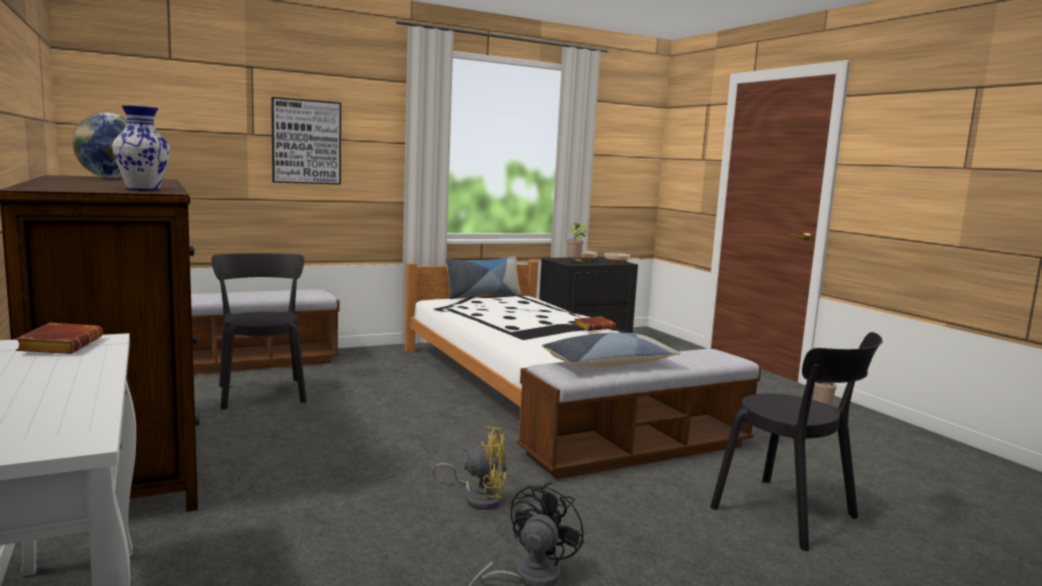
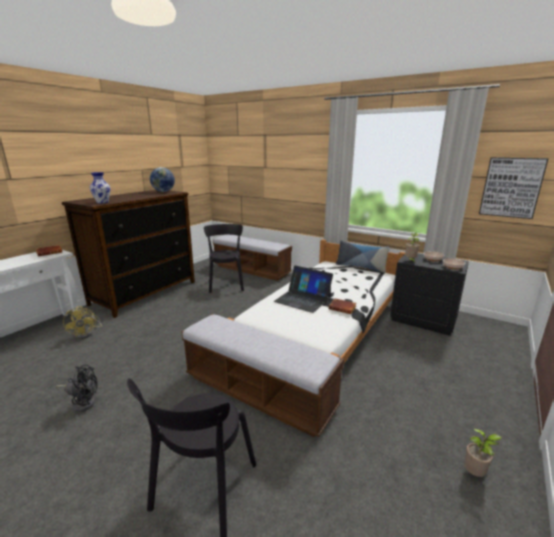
camera: 60 degrees right, 10 degrees up
(262, 392) = (226, 284): black chair -> black chair turned 45 degrees counterclockwise
(306, 142) = (285, 171): picture -> picture (511, 187)
(479, 498) = (156, 364): yellow fan -> yellow fan (87, 333)
(540, 332) = (303, 299): none -> laptop
(609, 364) = (234, 331): pillow -> none

